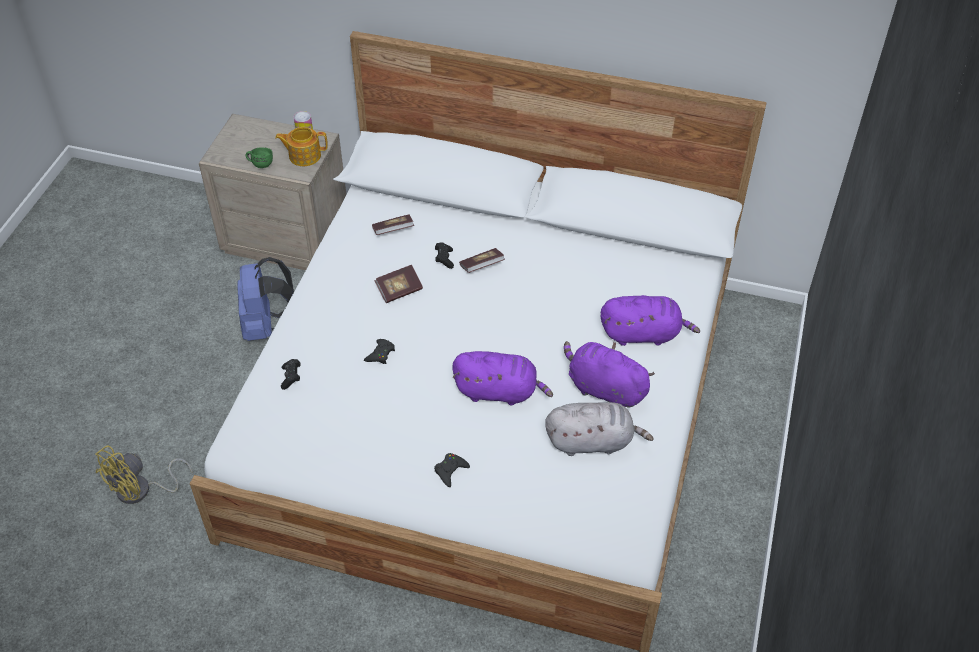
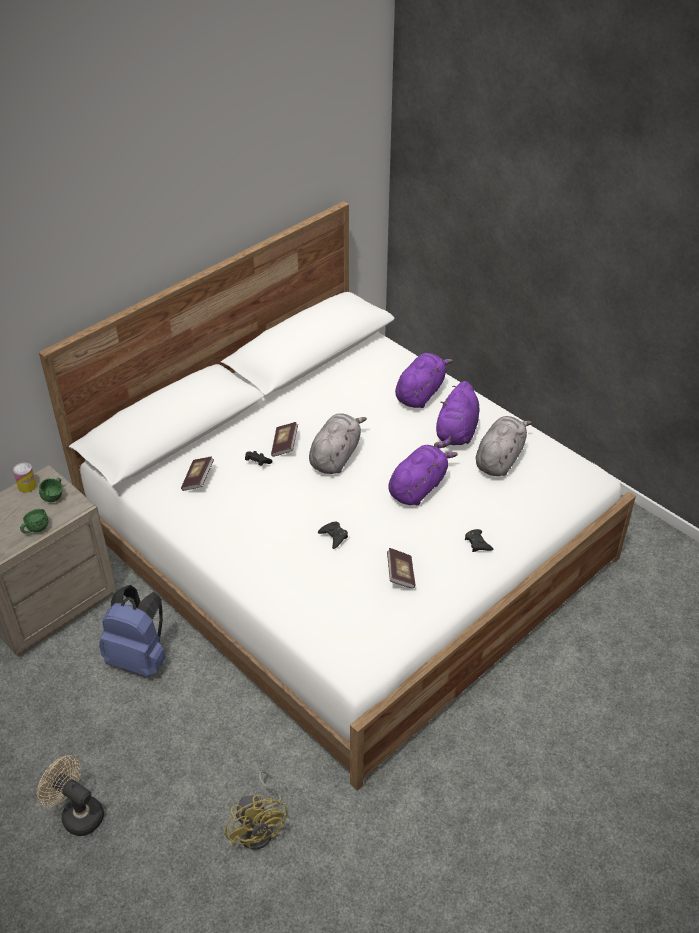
camera: 60 degrees left, 5 degrees down
(100, 368) = (77, 814): none -> beige fan
(291, 377) = (314, 603): black game controller -> none
(304, 155) = (55, 496): teapot -> green mug
(399, 290) = (270, 501): book -> book (400, 574)
(494, 309) = (335, 456): none -> grey plush toy
(603, 388) = (456, 433): purple plush toy -> purple plush toy turned 45 degrees counterclockwise

